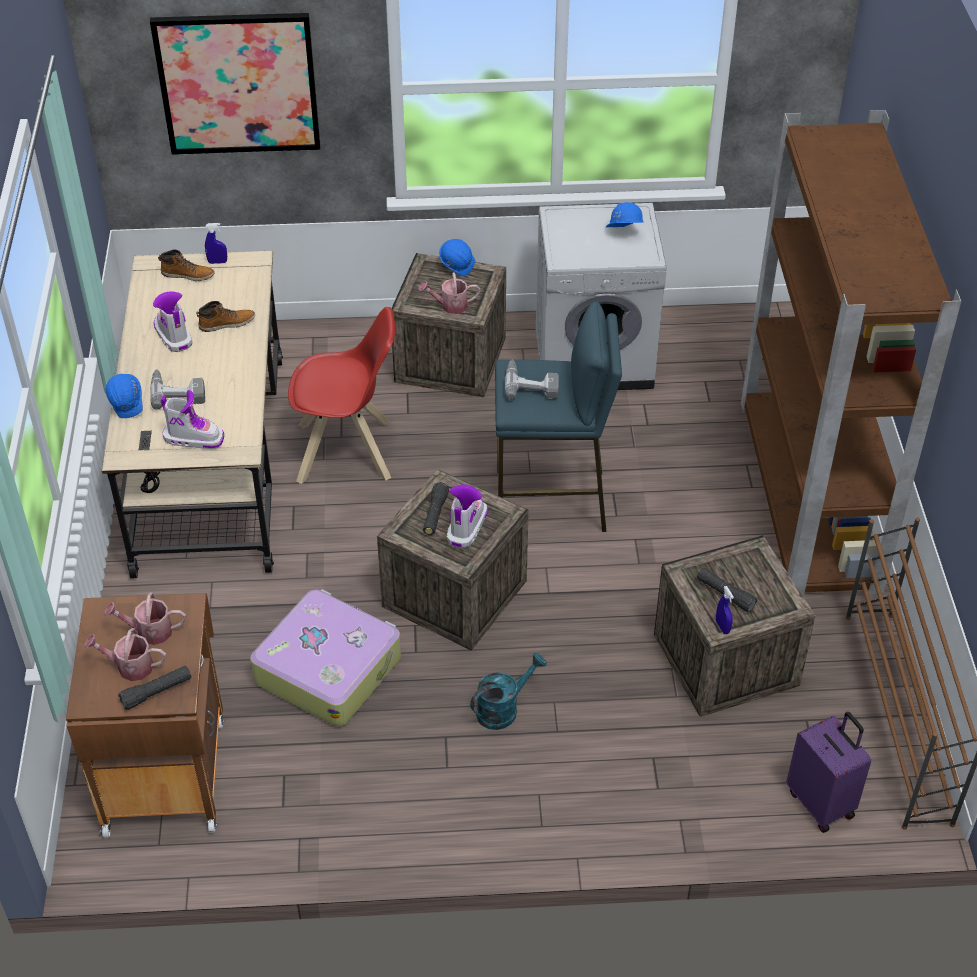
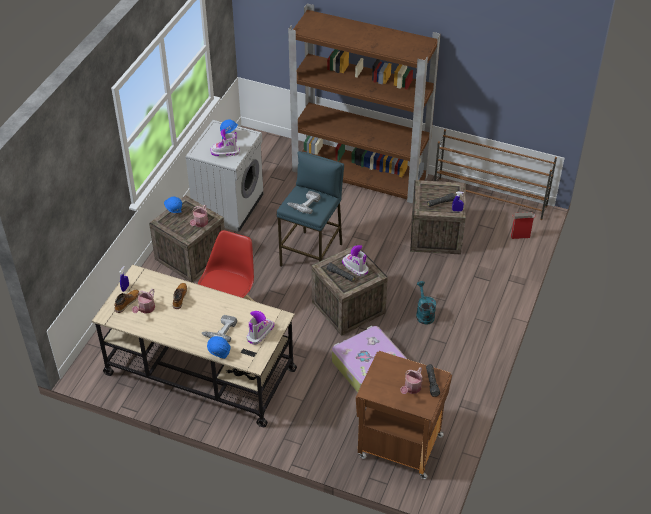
camera: 65 degrees left, 0 degrees up
(149, 631) = (393, 376): watering can -> watering can (145, 309)
(173, 335) = (173, 321): boot -> boot (225, 152)
(238, 83) = (78, 198): picture -> none
(821, 803) = (519, 236): purple suitcase -> cardboard box

